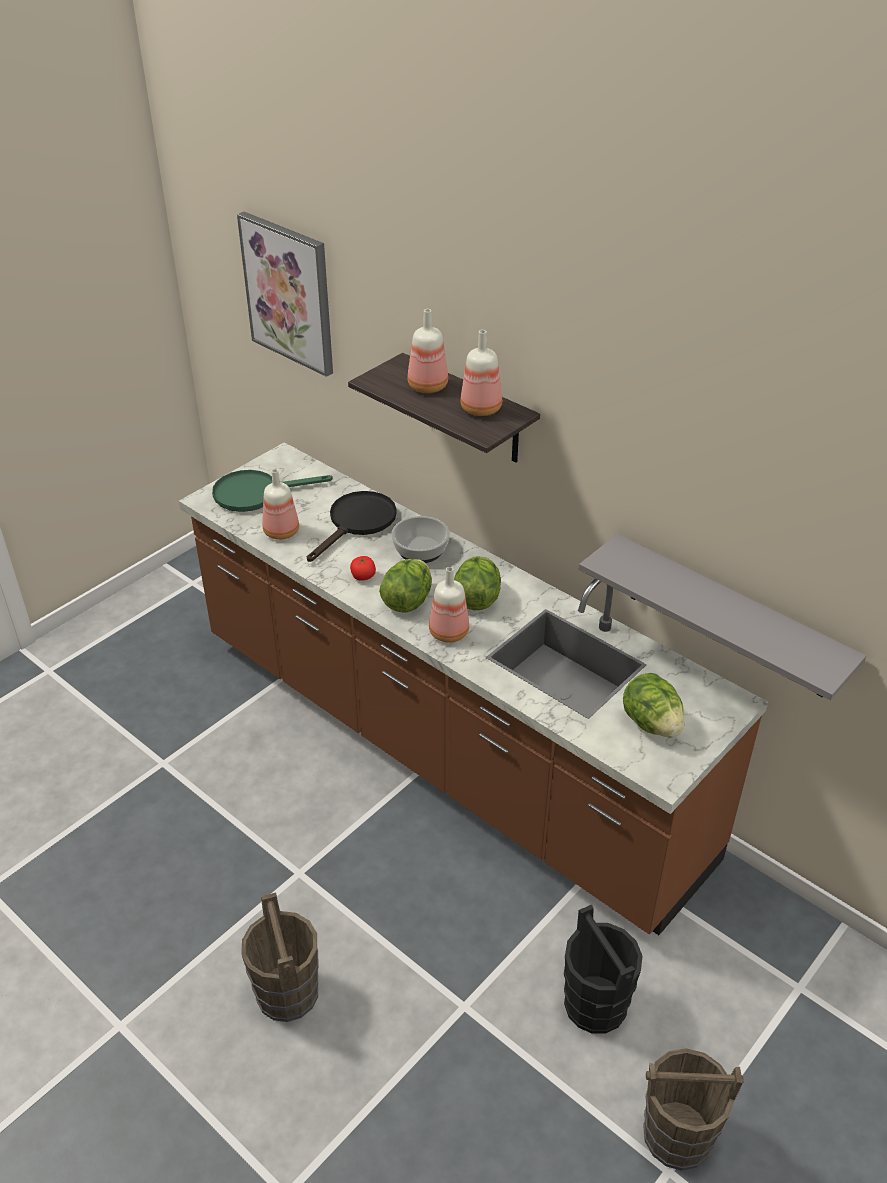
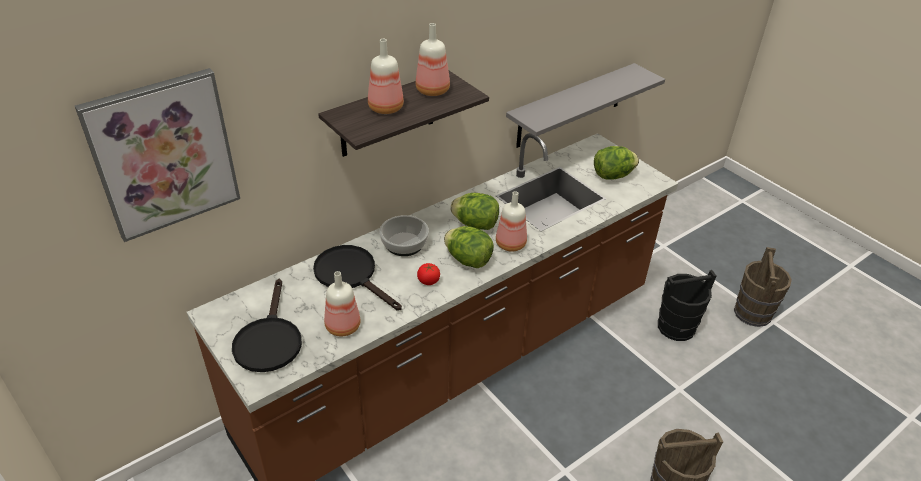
camera: 80 degrees left, 0 degrees up
(256, 493) = (269, 340): green frying pan -> black frying pan

